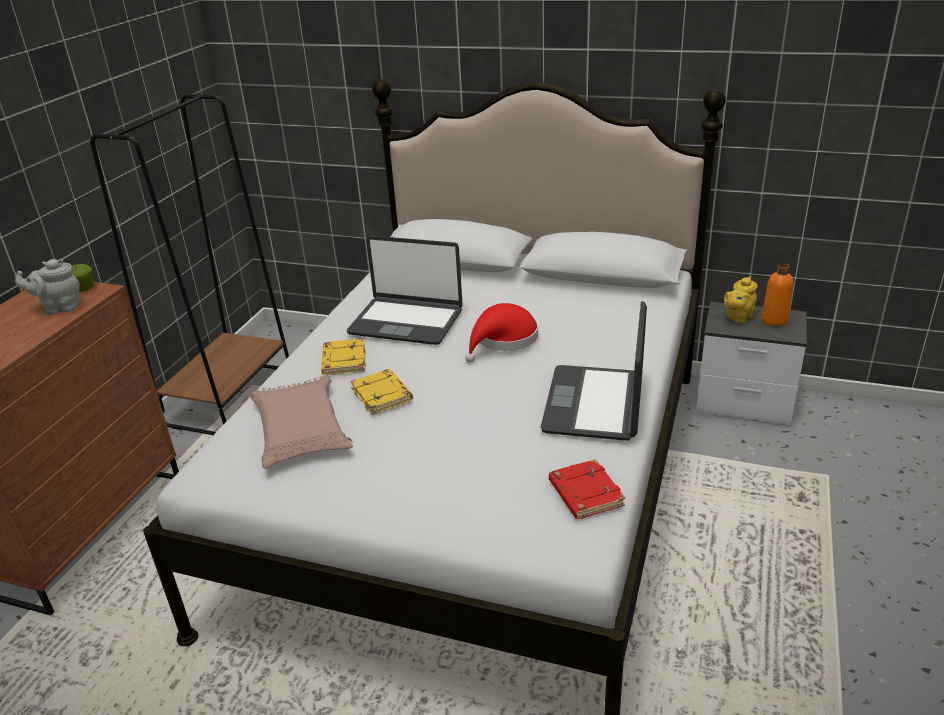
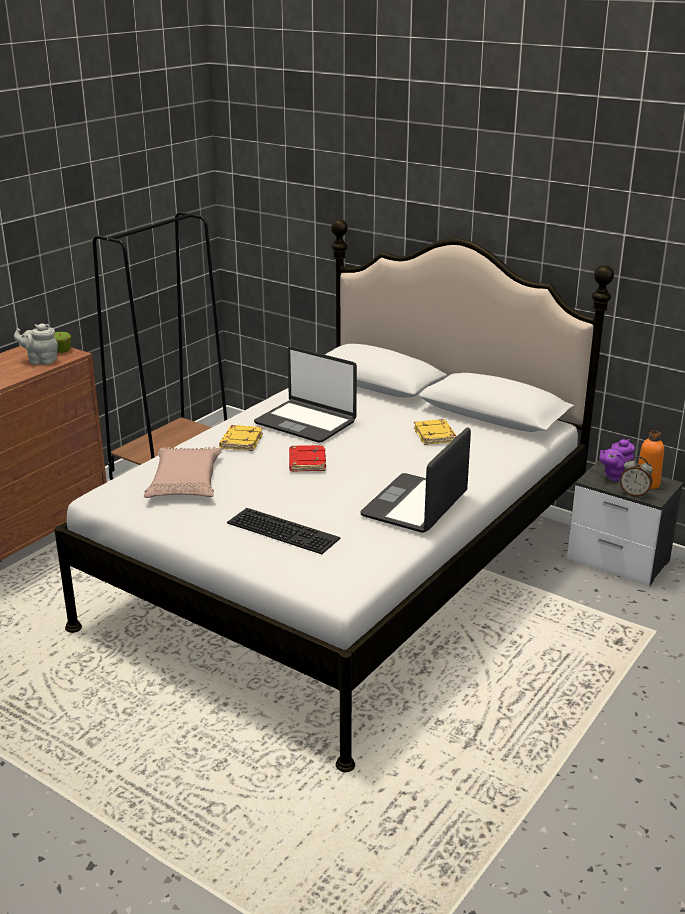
camera: 15 degrees right, 5 degrees down
(383, 395) = (256, 469): yellow book -> yellow book (435, 436)
(462, 474) = (285, 530): none -> keyboard
(503, 340) = (374, 448): red hat -> none
(584, 494) = (365, 559): red book -> red book (306, 462)
(737, 317) = (614, 476): yellow teapot -> purple teapot
(770, 334) = (634, 494): none -> alarm clock

